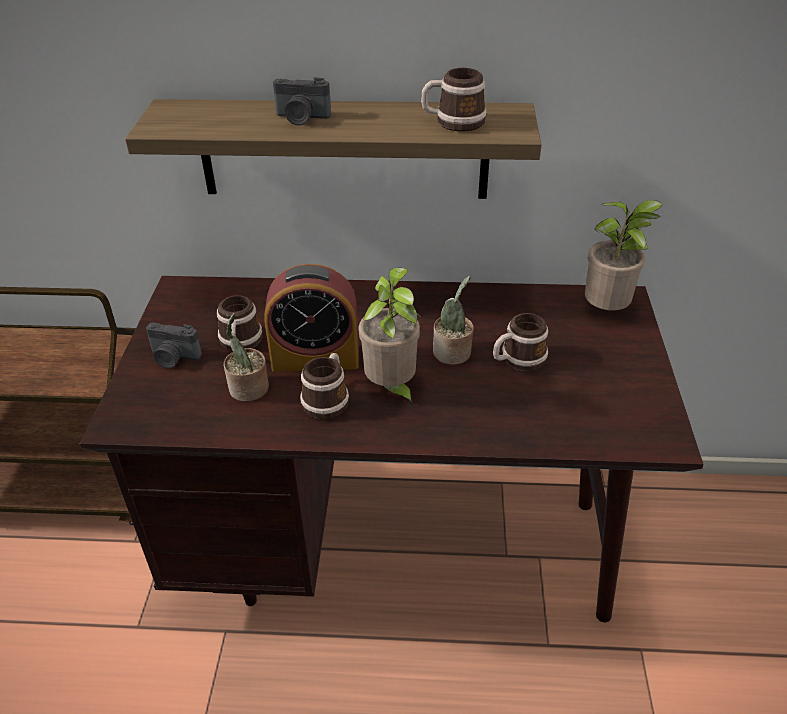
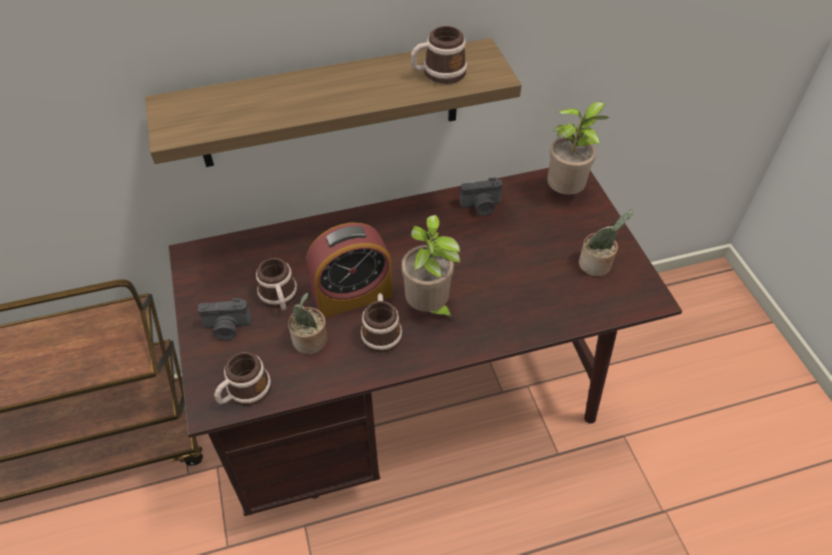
camera: 20 degrees left, 10 degrees up
(301, 118) = (303, 94): camera -> camera (481, 206)
(453, 354) = (463, 262): potted plant -> potted plant (596, 265)
(517, 360) = (515, 255): mug -> mug (244, 392)

